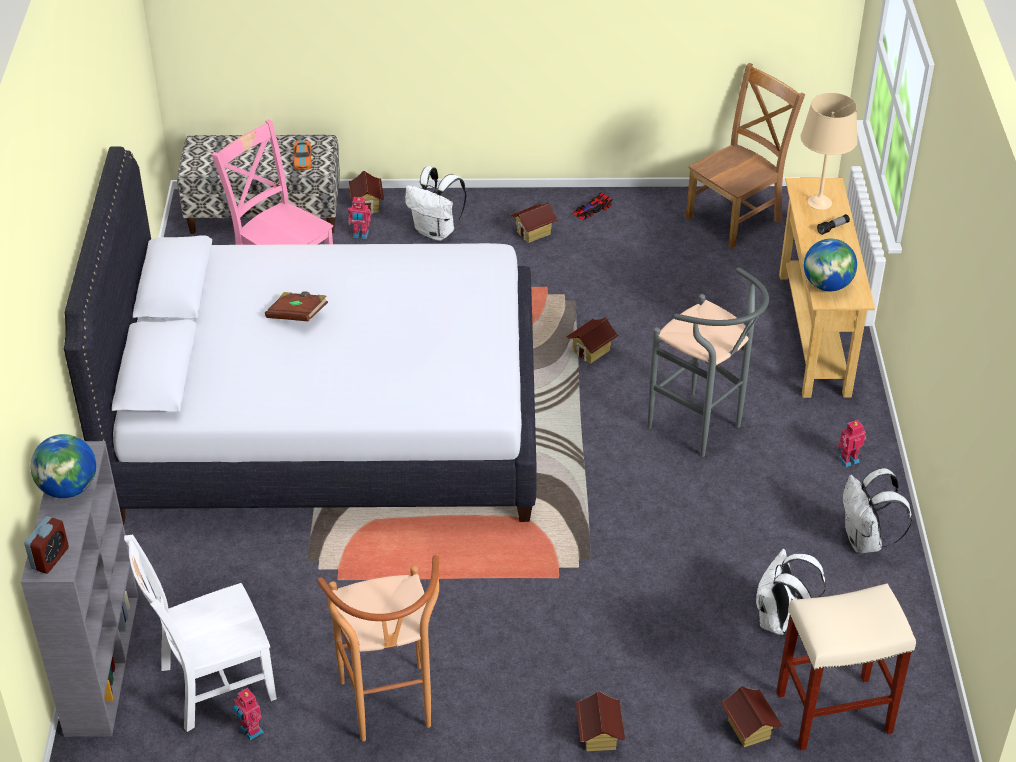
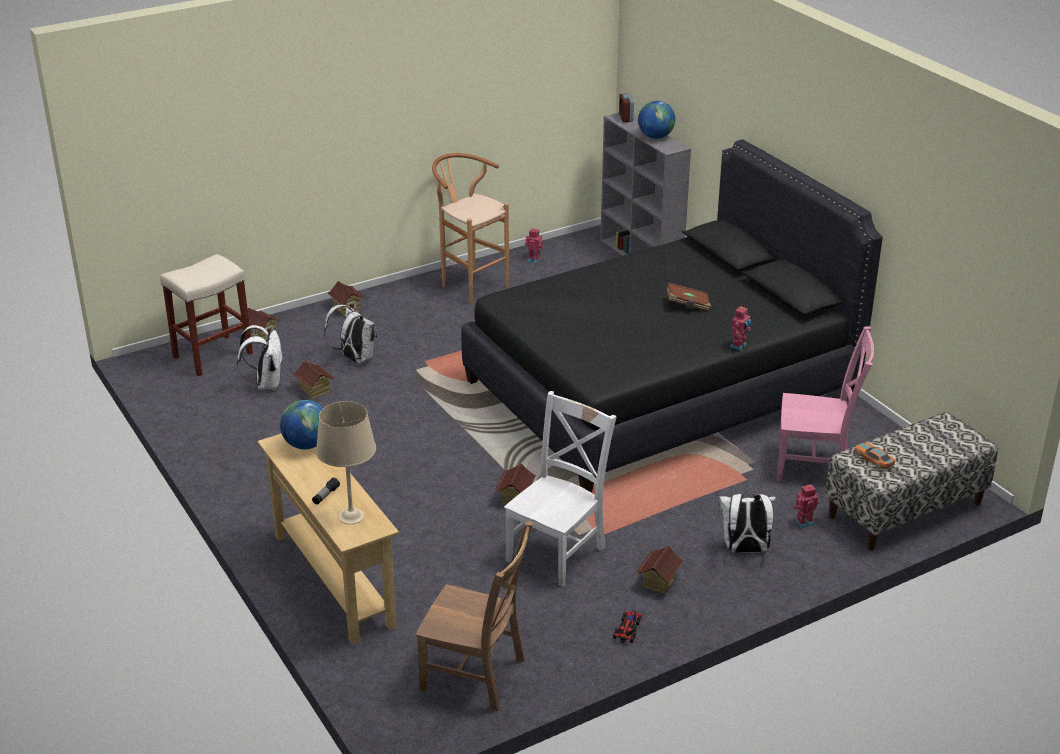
camera: 150 degrees right, 10 degrees down
(212, 684) = (574, 267): white chair -> white chair (558, 551)
(328, 422) = (658, 389): white bed -> black bed
(367, 205) = (833, 551): toy house -> toy house (314, 390)
(702, 429) = (385, 472): grey stool -> none
(736, 218) = (477, 676): brown chair -> brown chair turned 90 degrees counterclockwise
(848, 459) = (259, 490): toy robot -> toy robot (739, 346)
(865, 541) = (225, 443): white backpack -> white backpack (355, 359)

